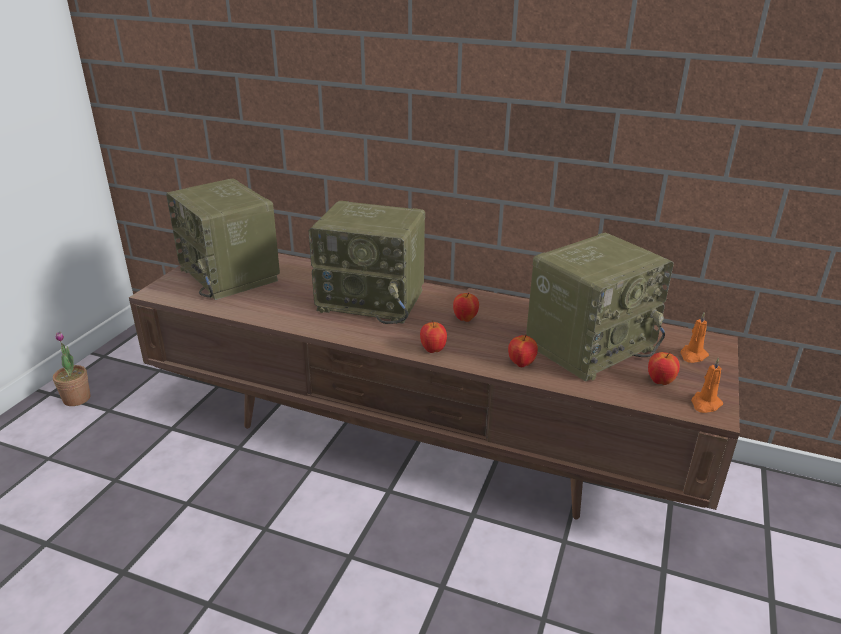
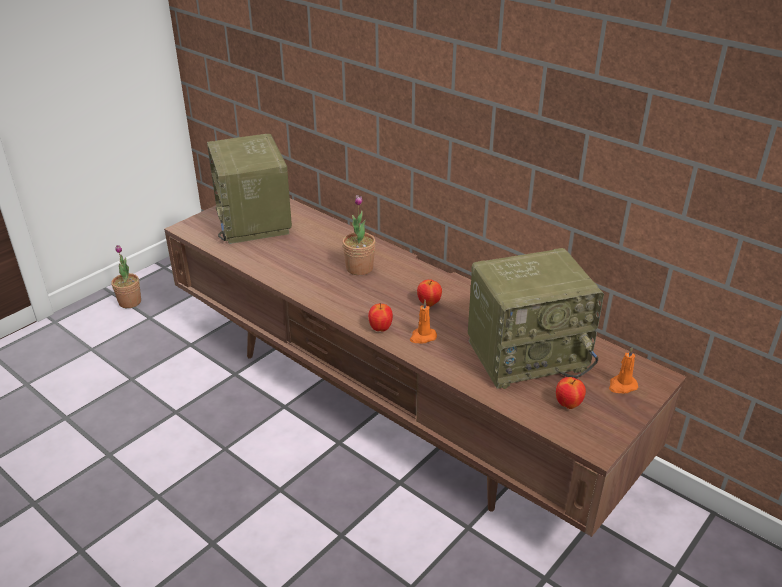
camera: 20 degrees right, 5 degrees up
(373, 300) = (359, 268): radio -> potted plant
(521, 364) = (449, 358): apple -> none
(705, 404) = (595, 436): orange candle -> orange candle (422, 337)

